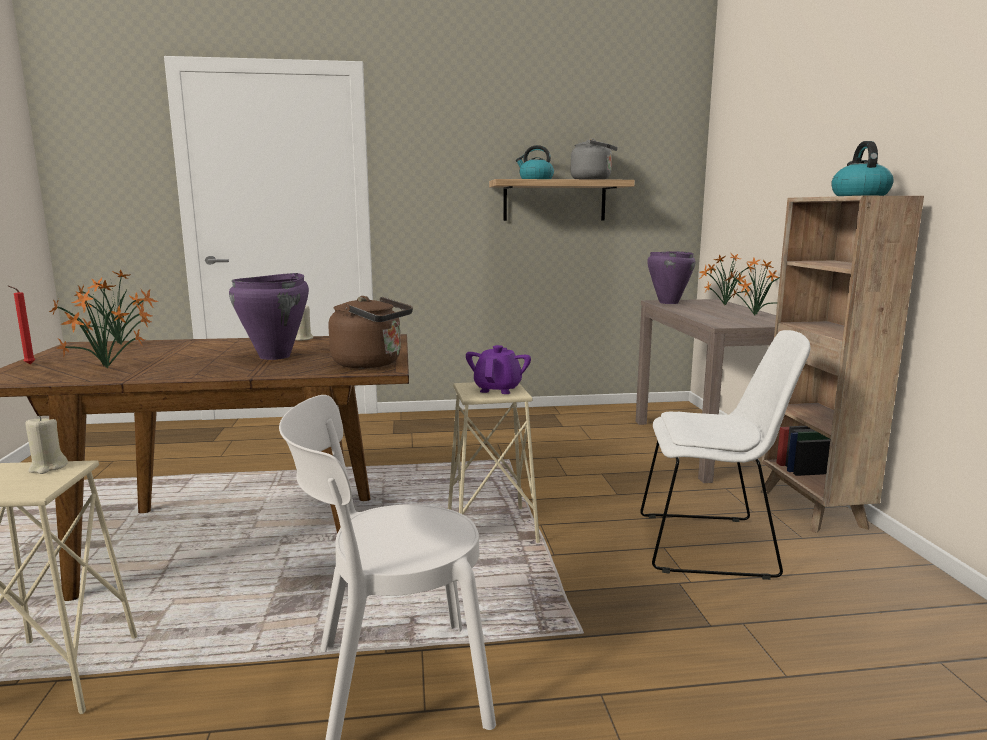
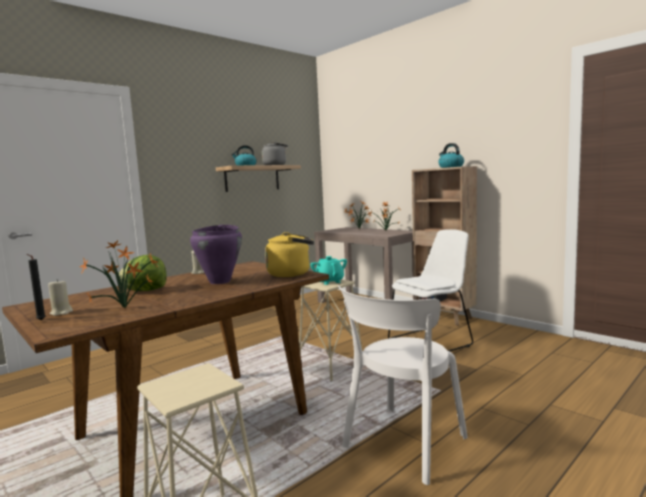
camera: 35 degrees left, 5 degrees down
(28, 364) = (40, 321): red candle -> black candle
(48, 467) = (188, 375): beige candle -> beige candle (61, 312)
(122, 345) = (72, 298): potted plant -> none
(188, 351) = (145, 291): none -> lettuce
(371, 364) = (291, 274): brown kettle -> yellow kettle
(498, 389) = (329, 281): purple teapot -> turquoise teapot
(668, 302) = (330, 231): purple cooking pot -> none

